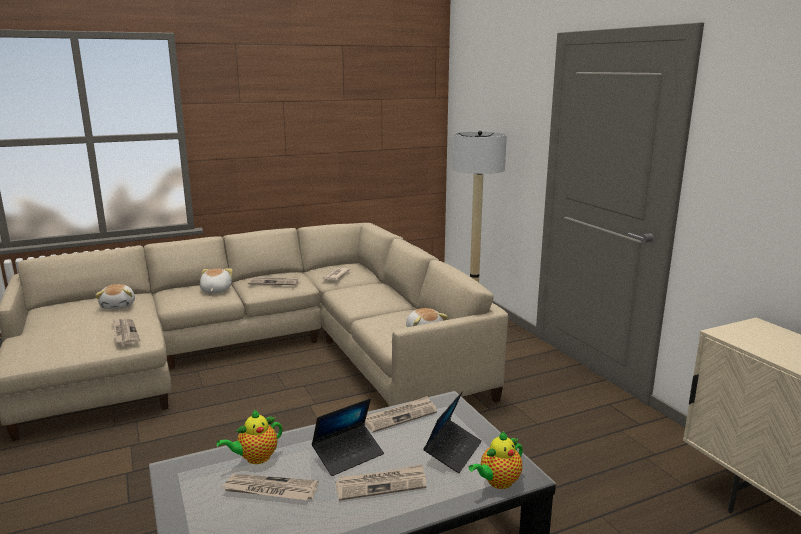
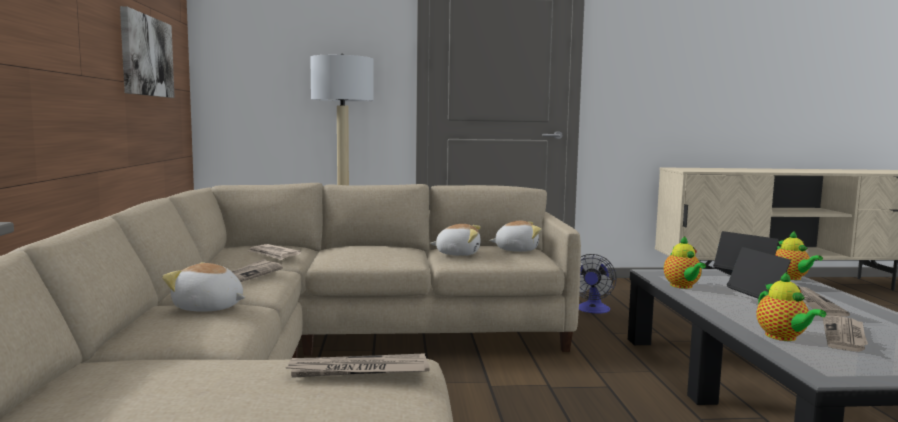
camera: 70 degrees left, 10 degrees down
(119, 306) = (162, 376): plush toy -> plush toy (458, 254)
(367, 133) = (146, 56): none -> picture
(400, 416) = (682, 286): newspaper -> teapot
(530, 428) = (592, 310): none -> fan

